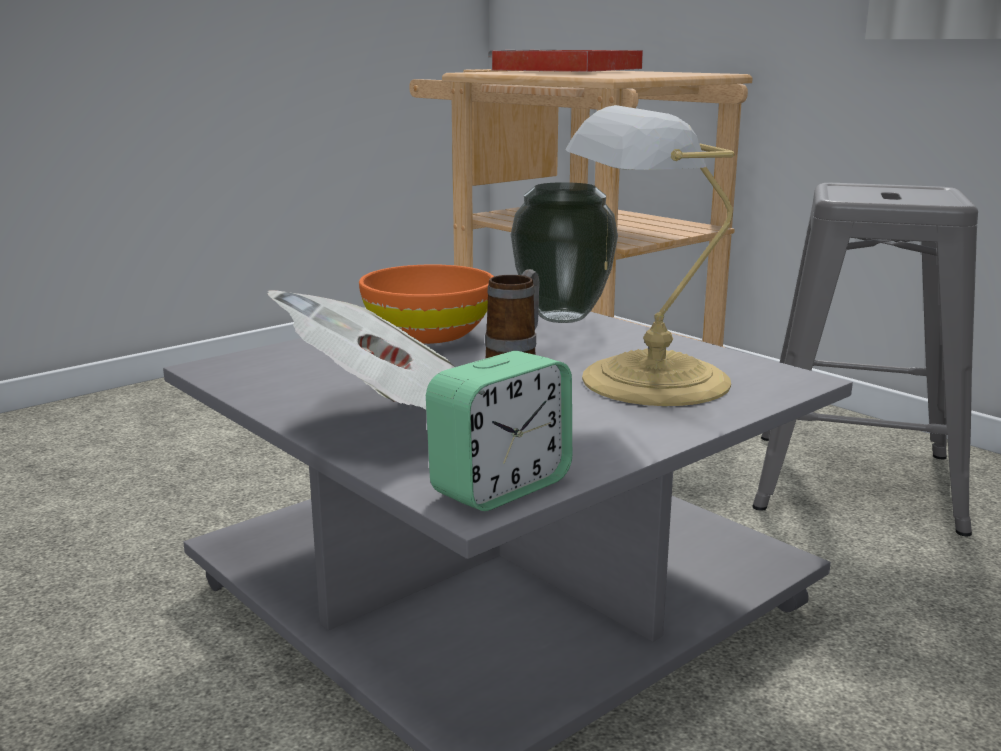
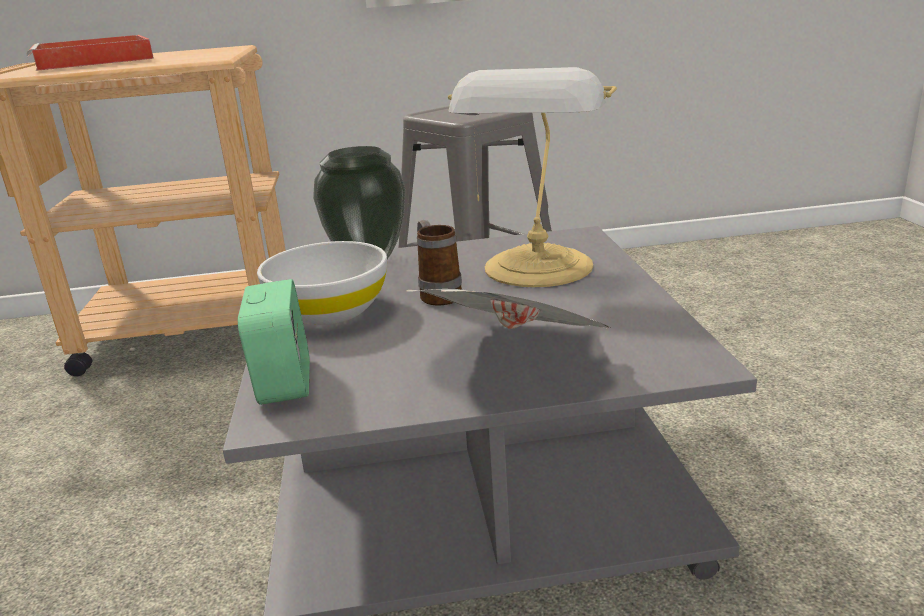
camera: 55 degrees left, 5 degrees up
(428, 334) = (329, 311): orange bowl -> white bowl
(501, 487) = (681, 350): alarm clock -> alarm clock (284, 382)

